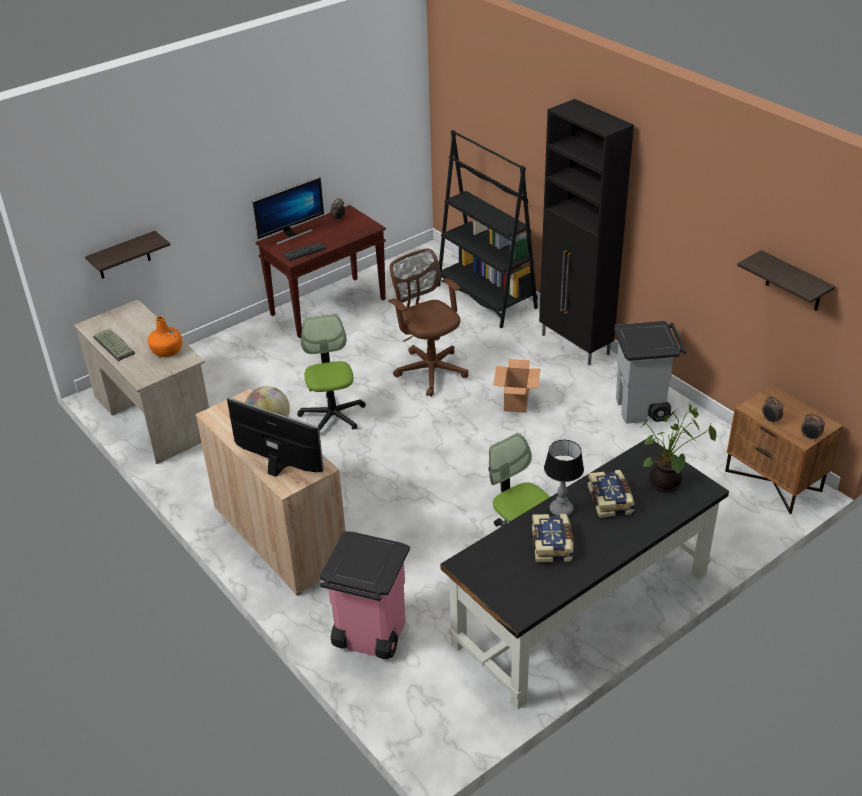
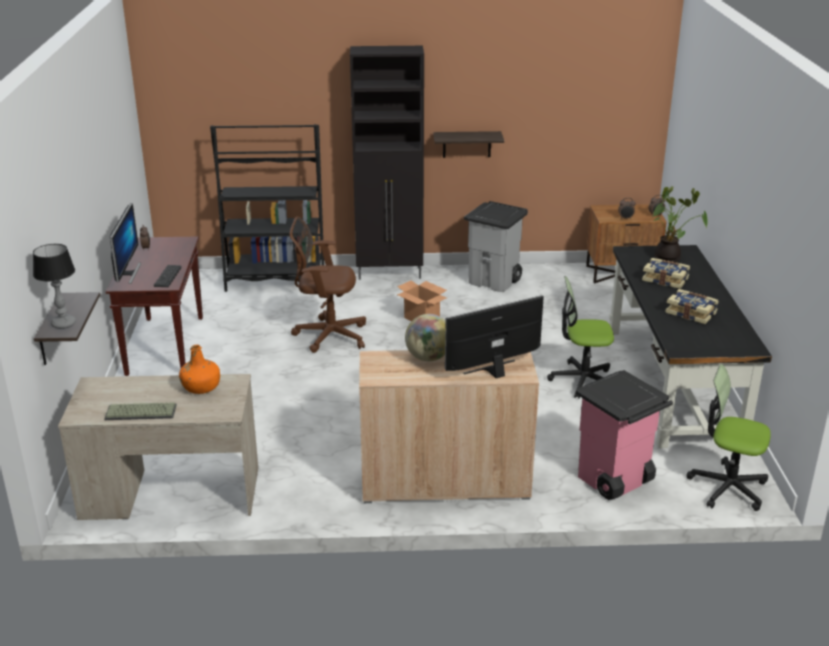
camera: 55 degrees left, 10 degrees down
(332, 416) = (320, 399): office chair -> office chair (727, 487)
(561, 510) = (657, 298): table lamp -> table lamp (64, 324)
(794, 282) = (595, 114): shelf -> shelf (466, 144)

